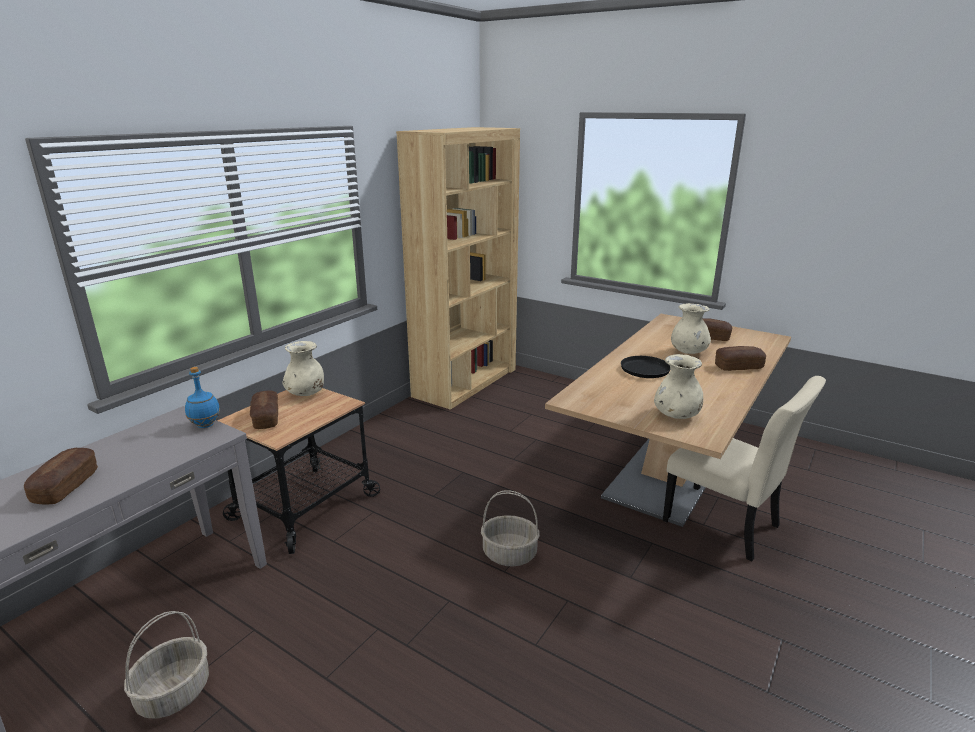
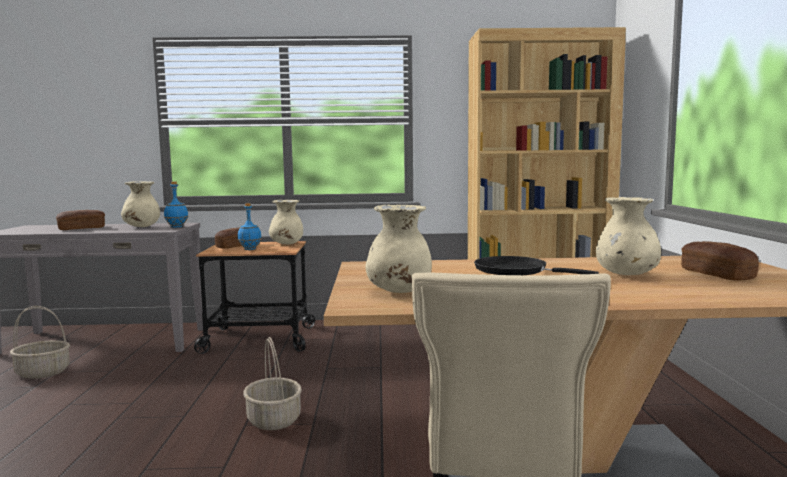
camera: 55 degrees right, 15 degrees down
(148, 444) = (141, 227): none -> beige vase
(302, 416) = (249, 249): none -> blue bottle
(738, 367) = (645, 294): bread -> none

